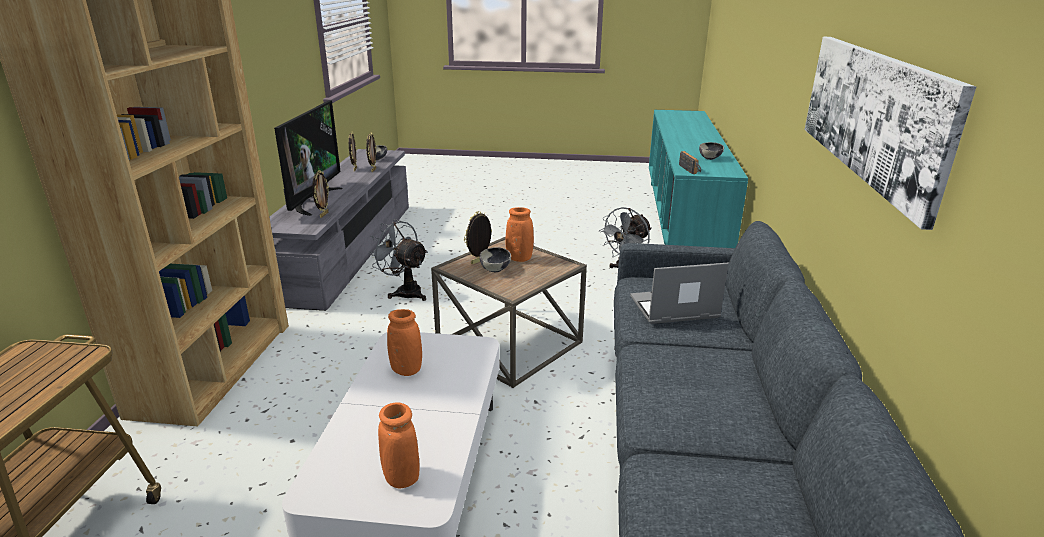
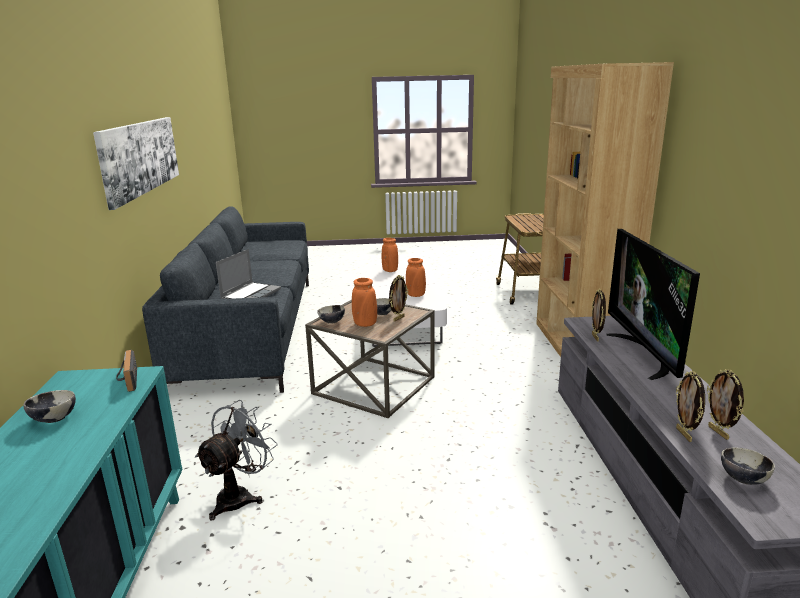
camera: 170 degrees right, 5 degrees down
(404, 292) = (508, 424): grey fan -> none
(556, 263) = (332, 322): none -> bowl
(673, 309) = (251, 294): laptop -> laptop turned 45 degrees counterclockwise

